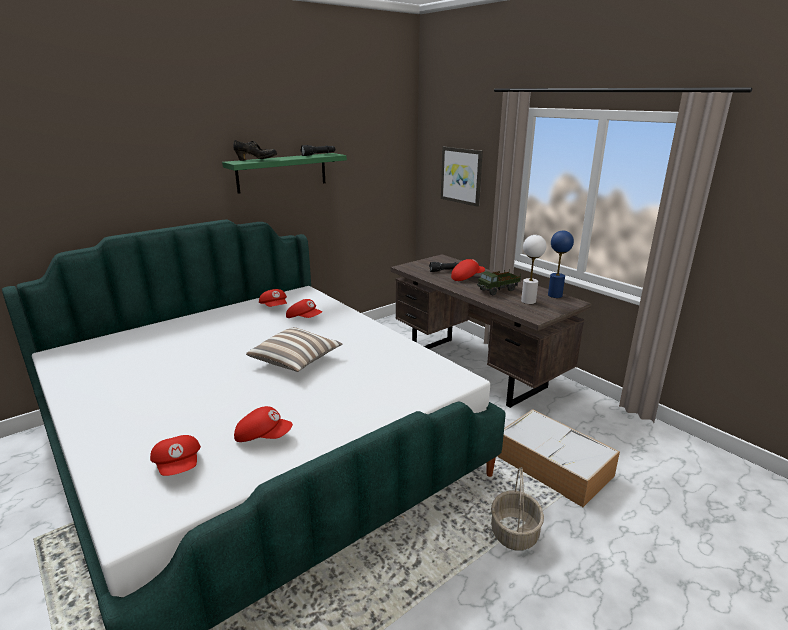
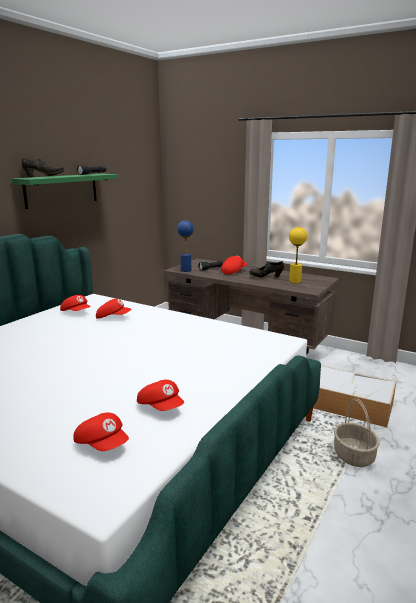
camera: 20 degrees left, 5 degrees down
(263, 436) = (161, 407): red cap -> red cap turned 60 degrees clockwise
(296, 361) = (137, 349): pillow -> none
(461, 175) = (208, 191): picture -> none
(498, 290) = (266, 277): toy truck -> black shoe
(528, 301) = (295, 281): white table lamp -> yellow table lamp
(554, 295) = (309, 276): blue table lamp -> blue table lamp (185, 270)

